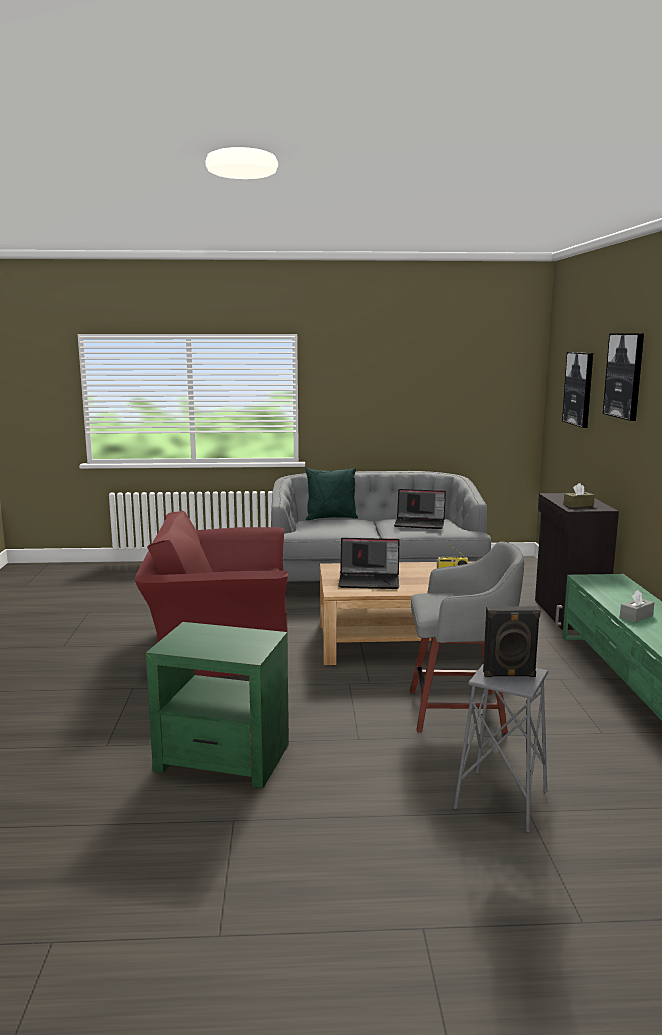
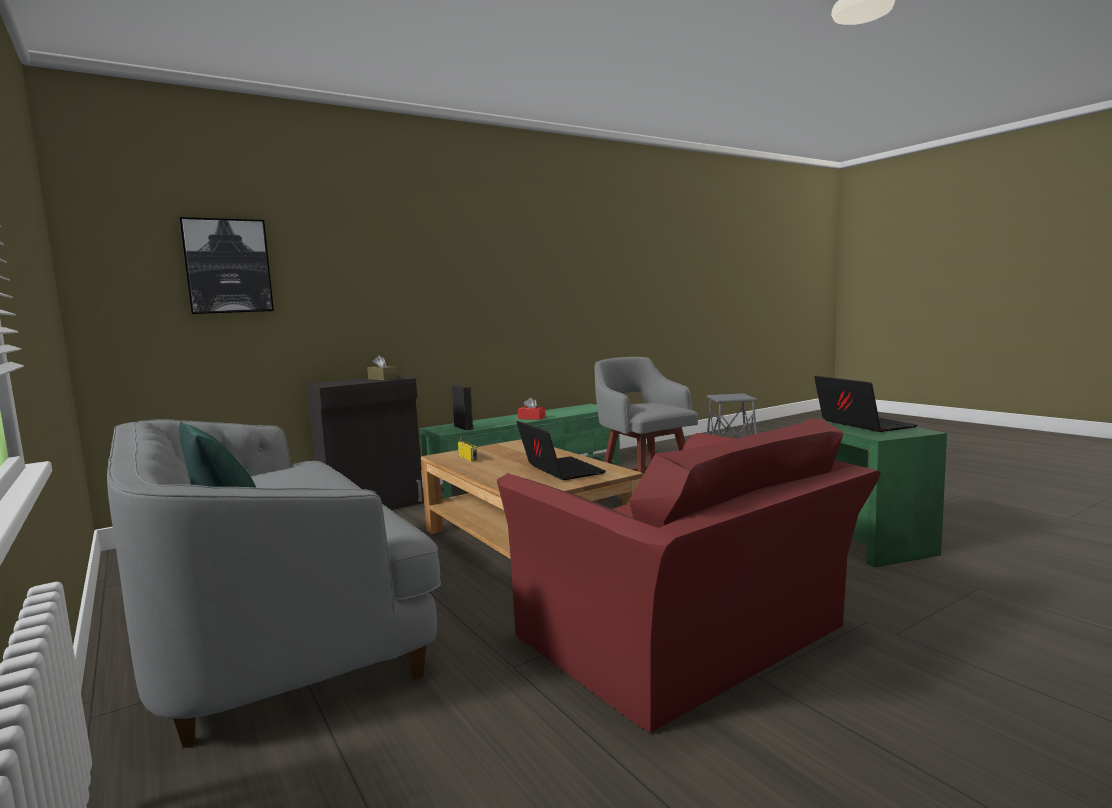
camera: 120 degrees left, 5 degrees down
(420, 523) = (286, 477): laptop -> laptop (861, 425)
(509, 675) = (731, 396): black speaker -> black speaker (464, 428)
(624, 375) = (358, 244): picture -> none
(636, 616) = (531, 418): grey tissue box -> red tissue box

